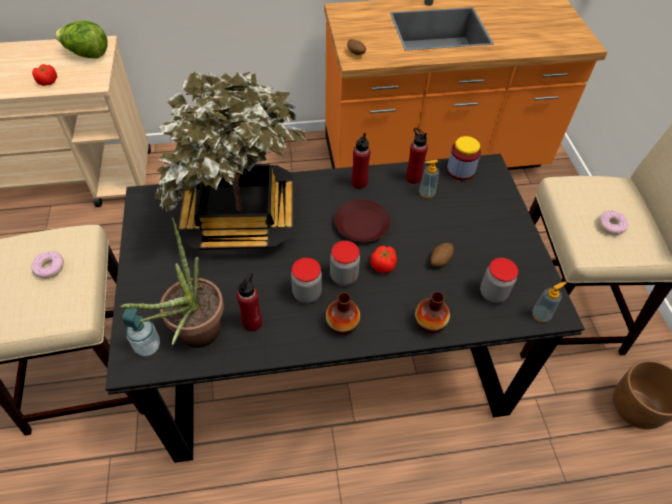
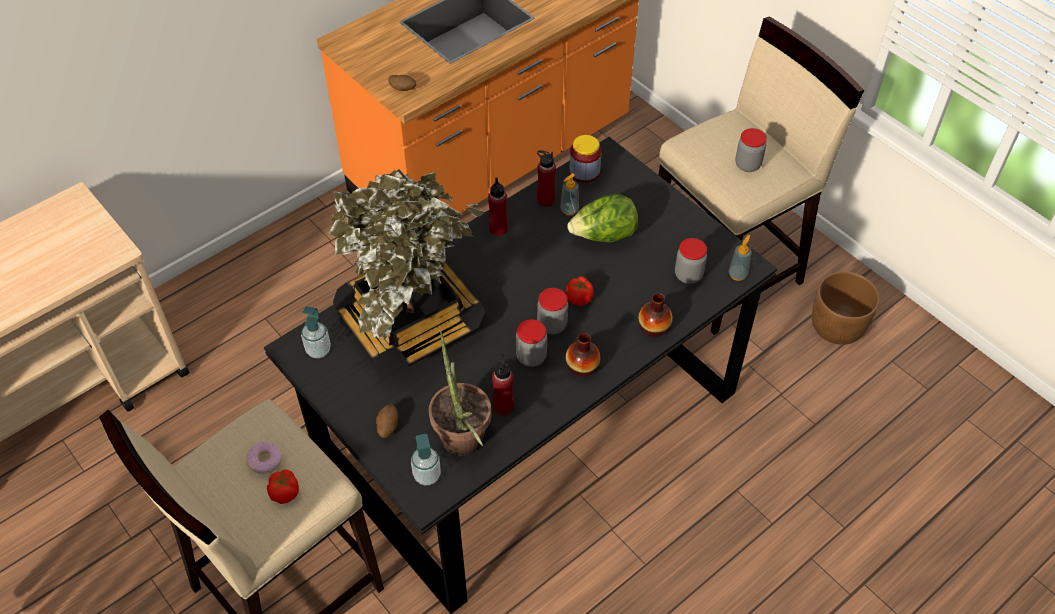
camera: 30 degrees left, 0 degrees up
(48, 82) = (56, 276): tomato -> tomato (285, 492)
(87, 54) = (70, 221): lettuce -> lettuce (603, 236)
(158, 207) = (318, 350): none -> soap dispenser
(362, 225) = (533, 269): brown plate -> none
(439, 260) = (625, 268): potato -> potato (387, 427)
(611, 225) = (747, 165): donut -> jar

